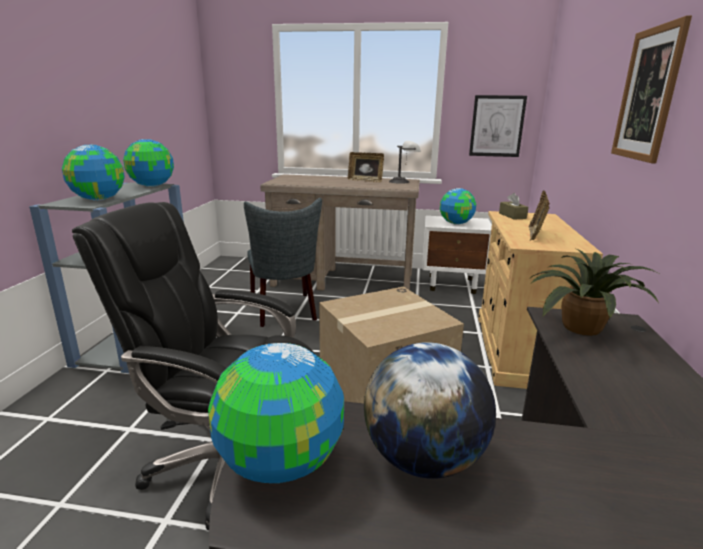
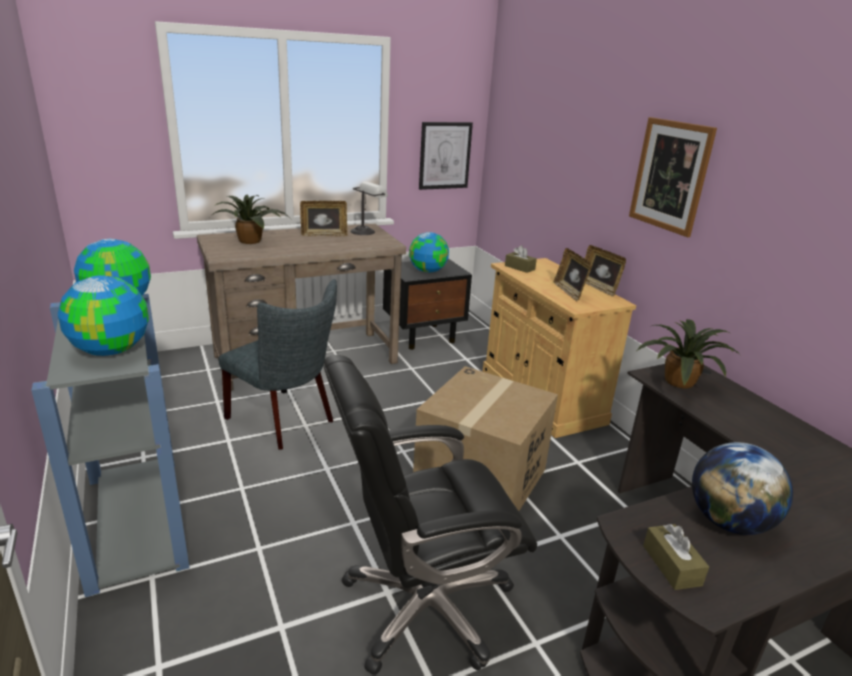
camera: 35 degrees left, 5 degrees up
(281, 463) = (671, 565): globe -> brown tissue box
(309, 179) = (252, 240): none -> potted plant
(452, 284) = (424, 336): white nightstand -> black nightstand
(577, 237) = (598, 288): none -> picture frame

